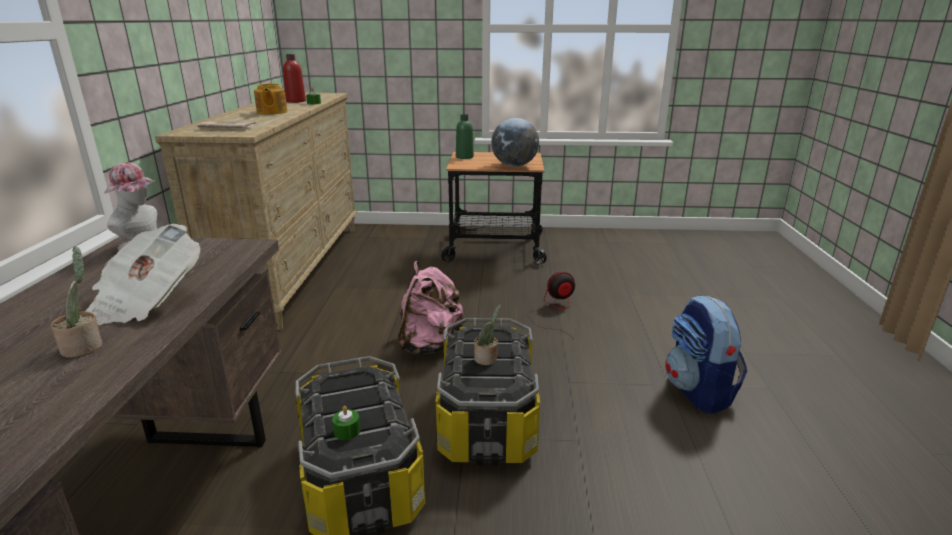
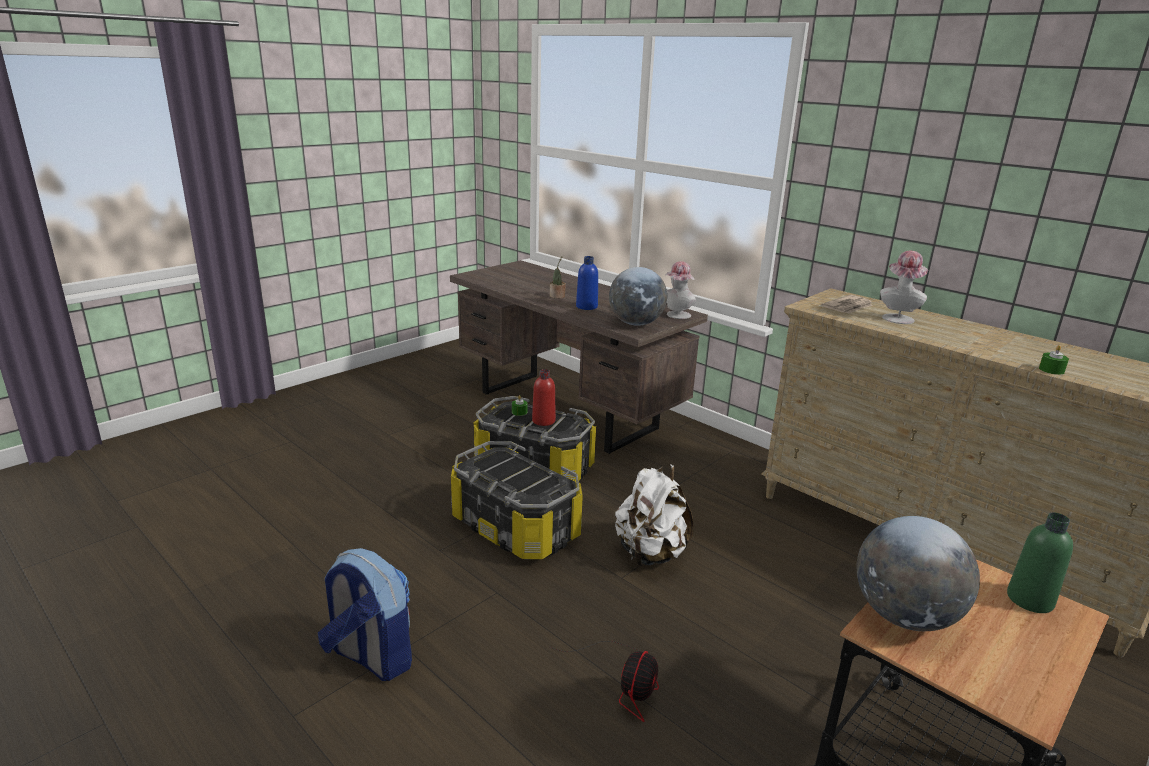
camera: 130 degrees right, 0 degrees up
(146, 302) = (586, 307): newspaper -> blue bottle
(211, 254) = (636, 323): none -> globe
(241, 120) = (897, 317): none -> hat
(271, 112) = (958, 336): teapot -> none
(296, 101) = (1086, 367): red bottle -> red bottle (543, 421)
(430, 345) = (650, 554): pink backpack -> white backpack
(487, 359) = (514, 472): potted plant -> none

